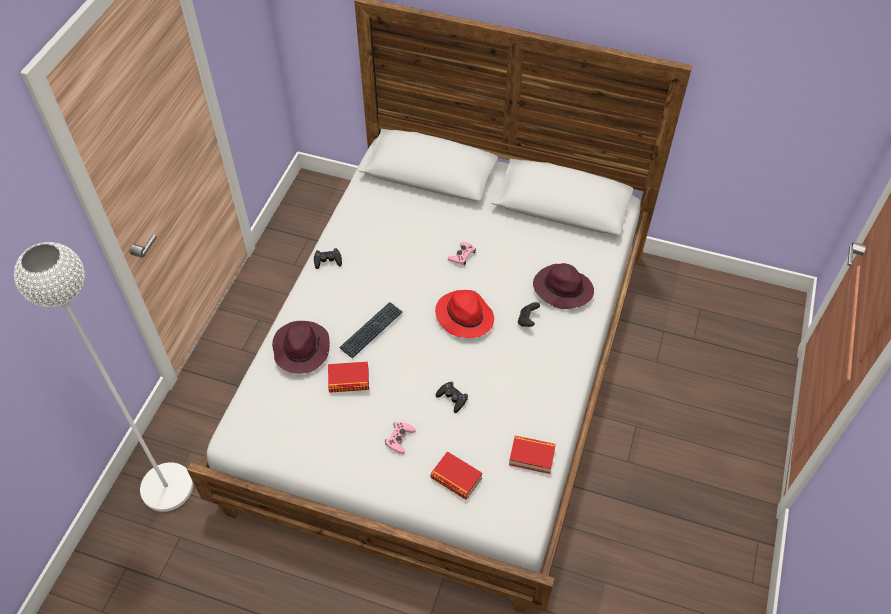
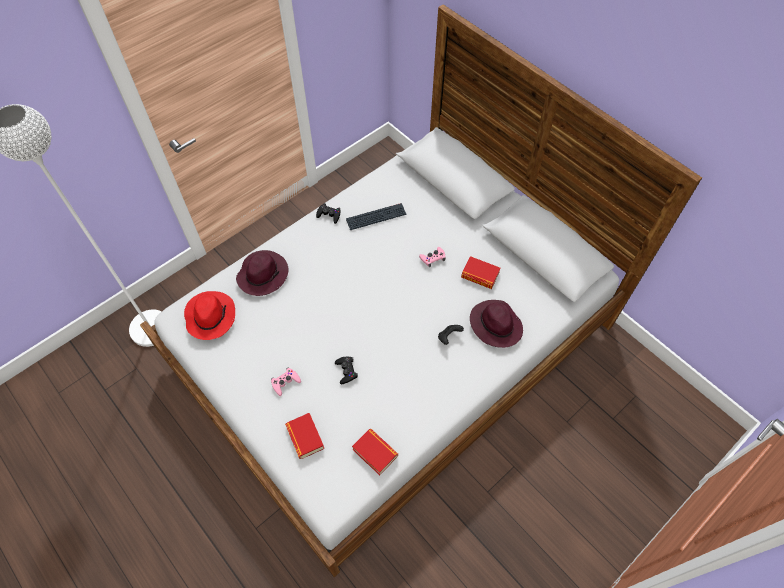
camera: 30 degrees right, 5 degrees up
(349, 380) = (279, 316): book -> book (480, 275)
(371, 330) = (322, 285): keyboard -> keyboard (376, 217)
(464, 316) = (400, 308): red hat -> red hat (210, 316)

